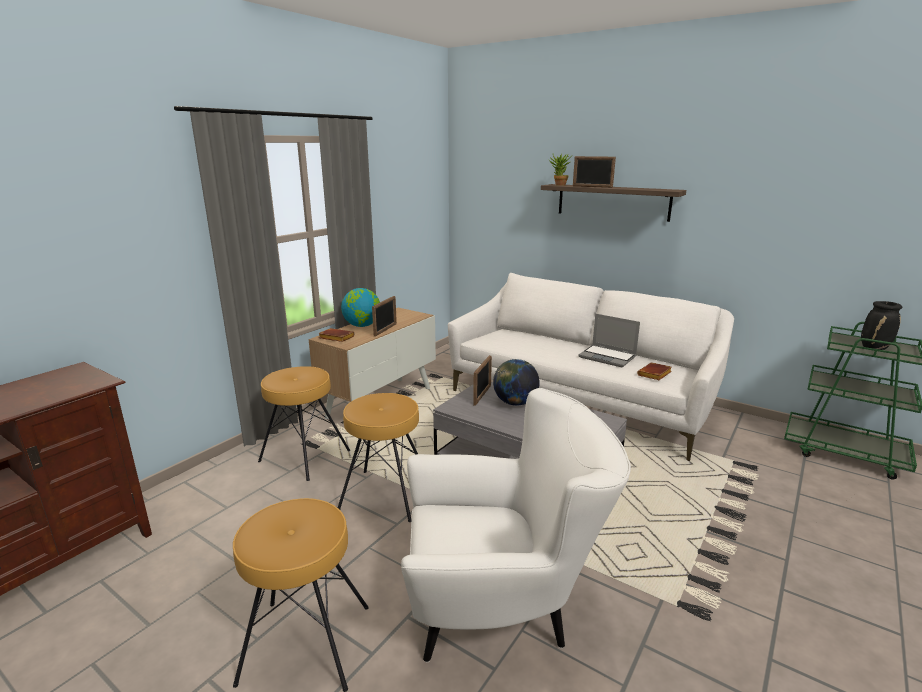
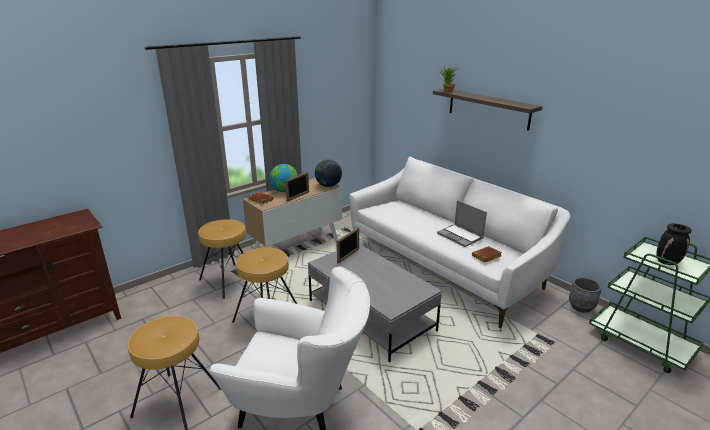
camera: 15 degrees right, 5 degrees up
(515, 403) = (367, 265): globe -> globe (328, 186)
(592, 187) = (469, 96): picture frame -> none
(757, 424) = (581, 307): none -> grey planter

